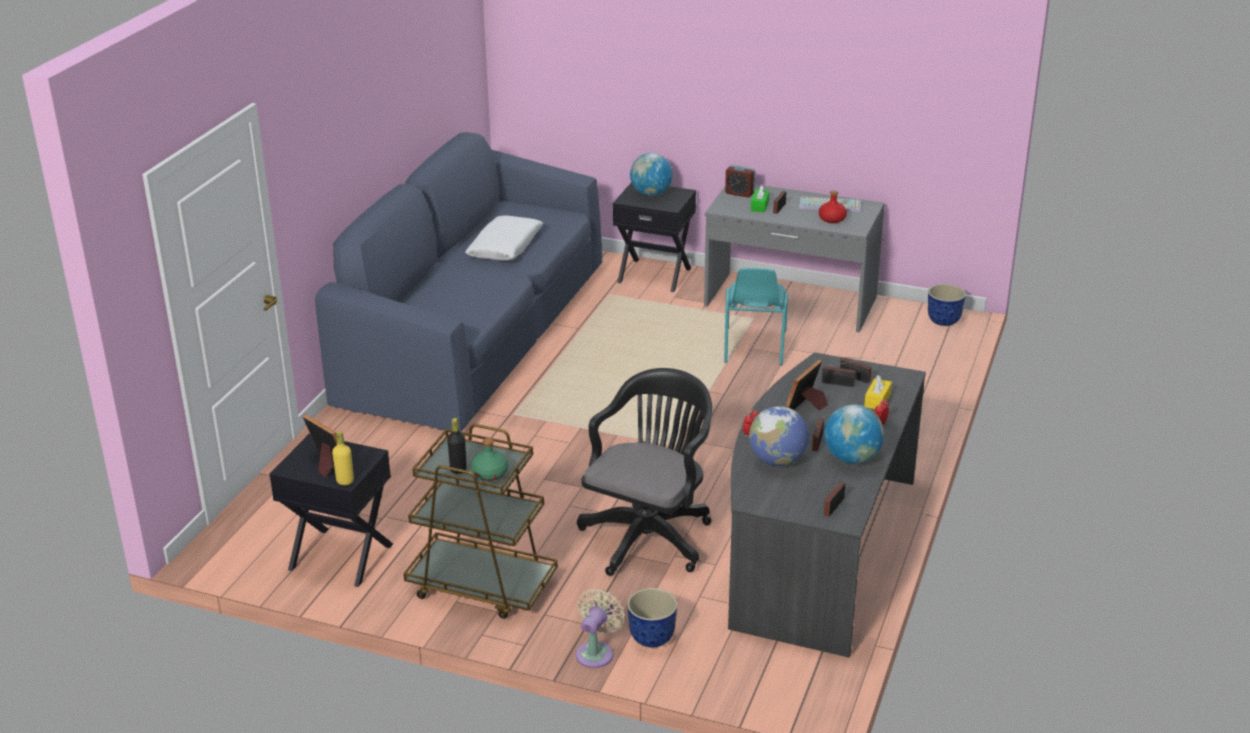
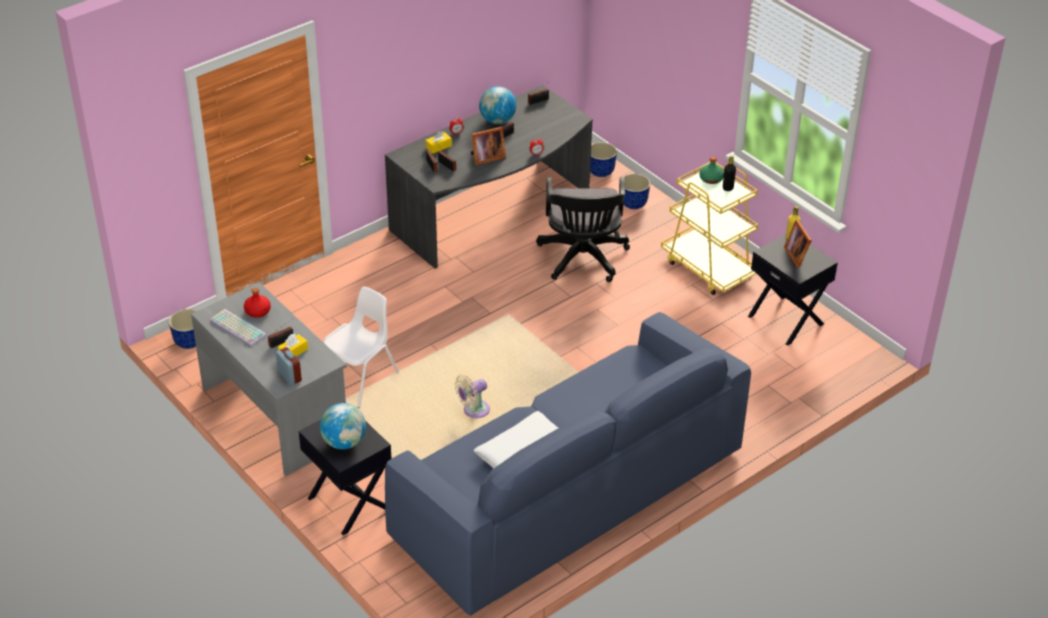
camera: 150 degrees left, 10 degrees up
(481, 586) = (708, 267): brown cart -> yellow cart
(596, 652) = (669, 208): beige fan -> beige fan (473, 411)
(649, 535) = (583, 260): black office chair -> black office chair turned 60 degrees counterclockwise
(742, 670) = (601, 172): none -> planter
(754, 347) = (360, 378): turquoise chair -> white chair
(759, 206) = (293, 352): green tissue box -> yellow tissue box
(777, 461) = (539, 134): globe -> none

